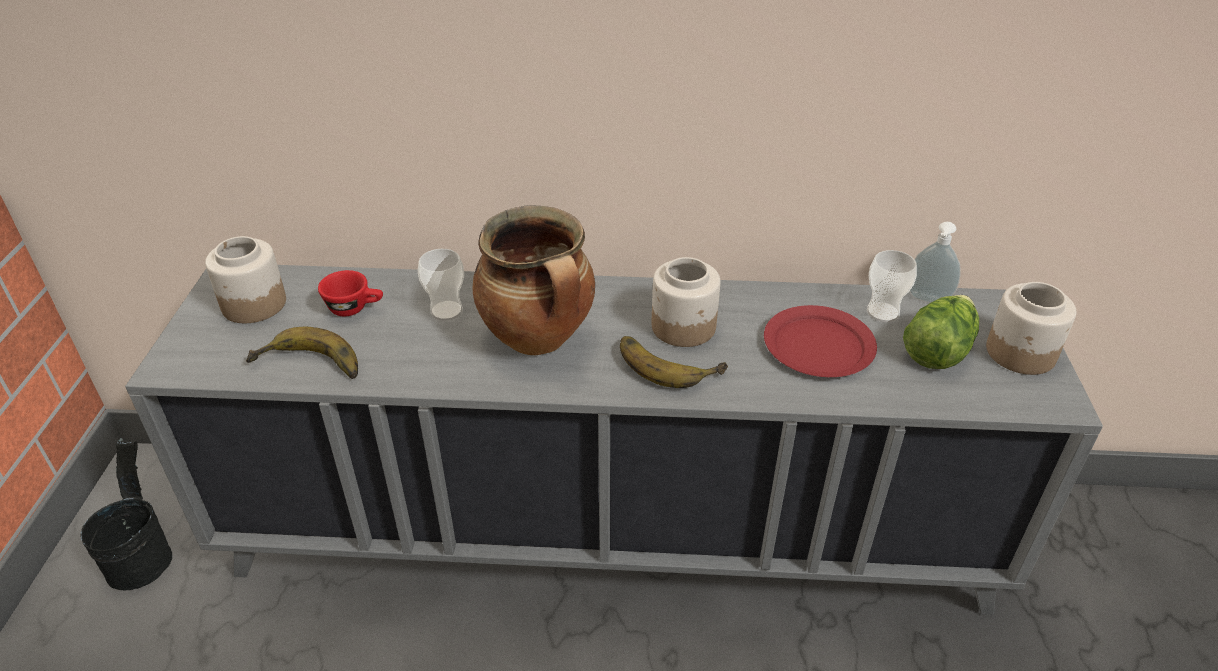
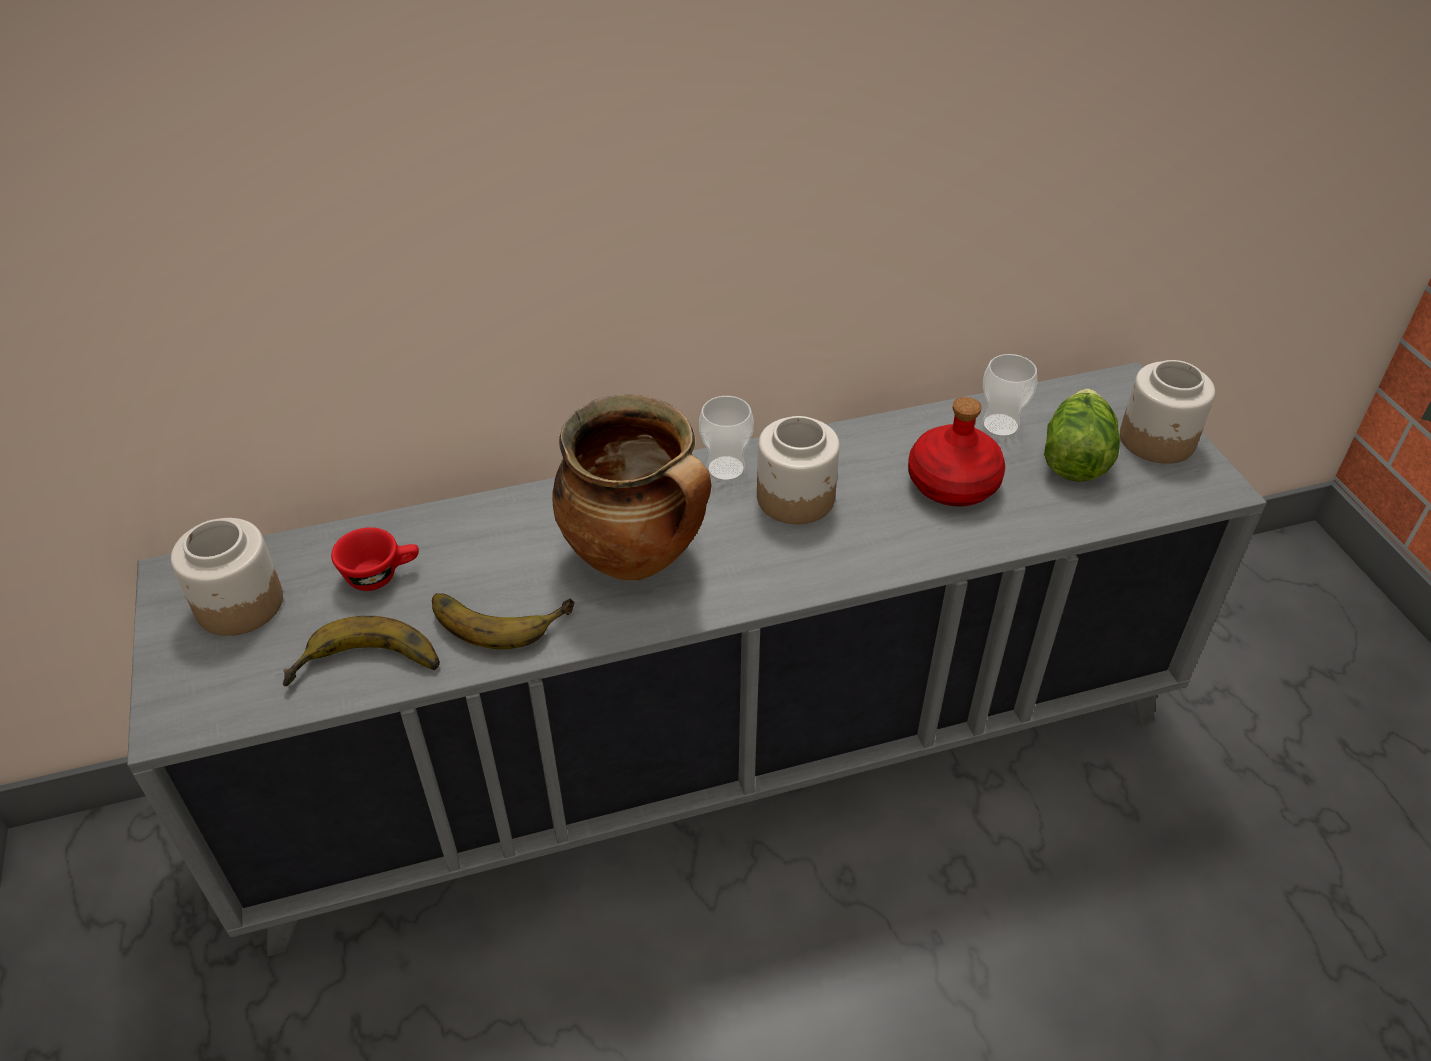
camera: 20 degrees left, 5 degrees up
(142, 555) = (123, 969): black bucket -> none
(446, 311) = (502, 548): cup -> cup (726, 469)
(668, 362) = (801, 546): banana -> banana (499, 614)
(819, 345) = (954, 483): red plate -> red bottle
(927, 300) = (1038, 400): soap dispenser -> none

